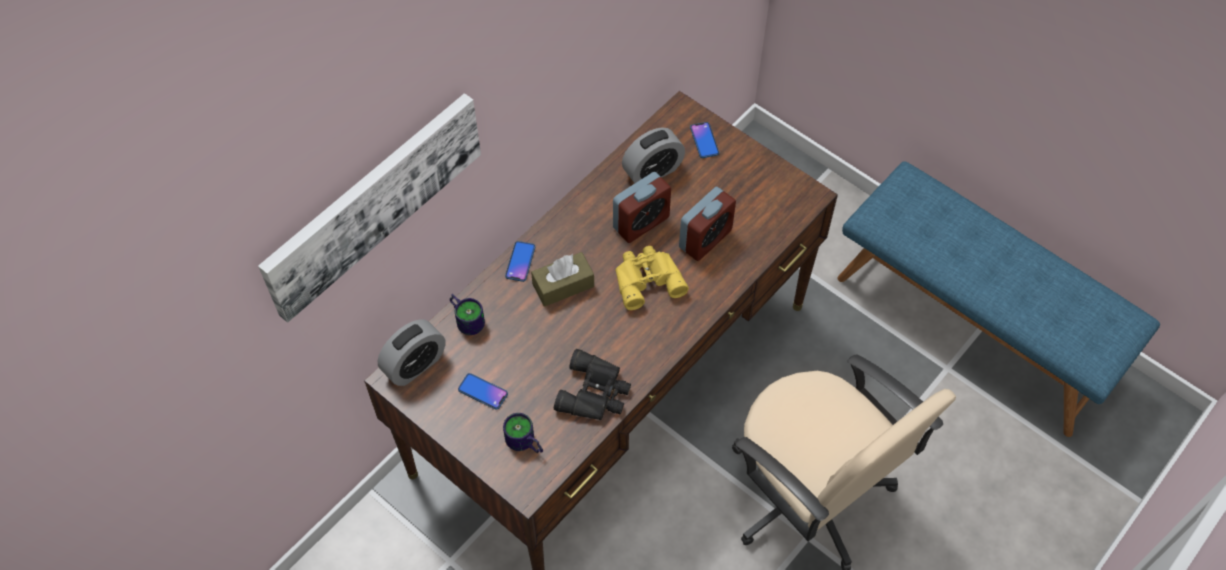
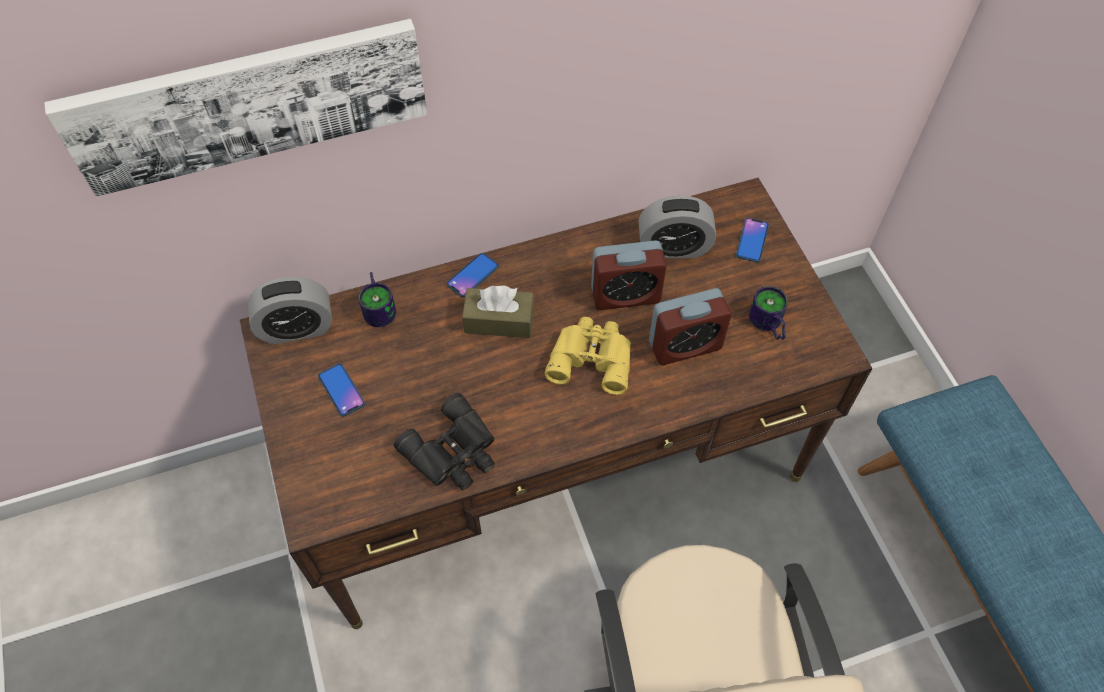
camera: 30 degrees right, 0 degrees up
(524, 444) = (342, 468): mug -> mug (767, 325)

